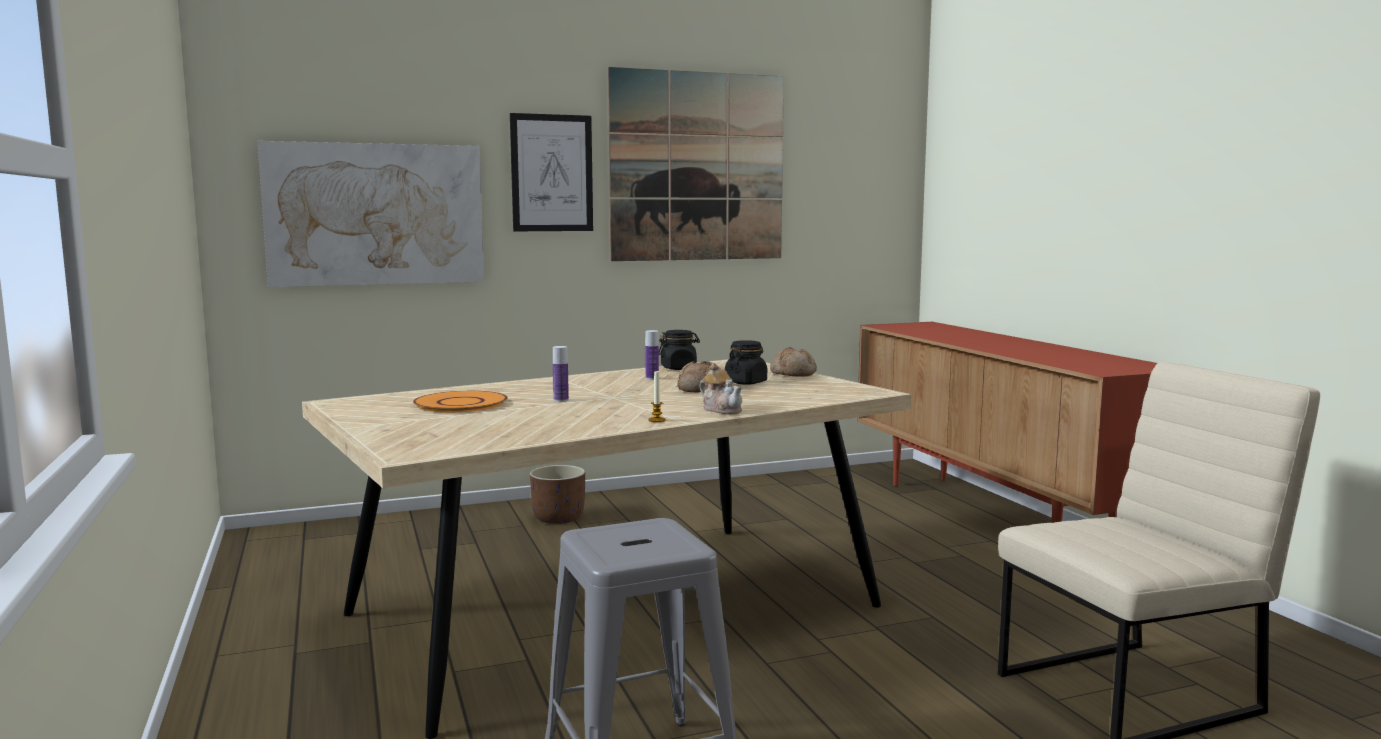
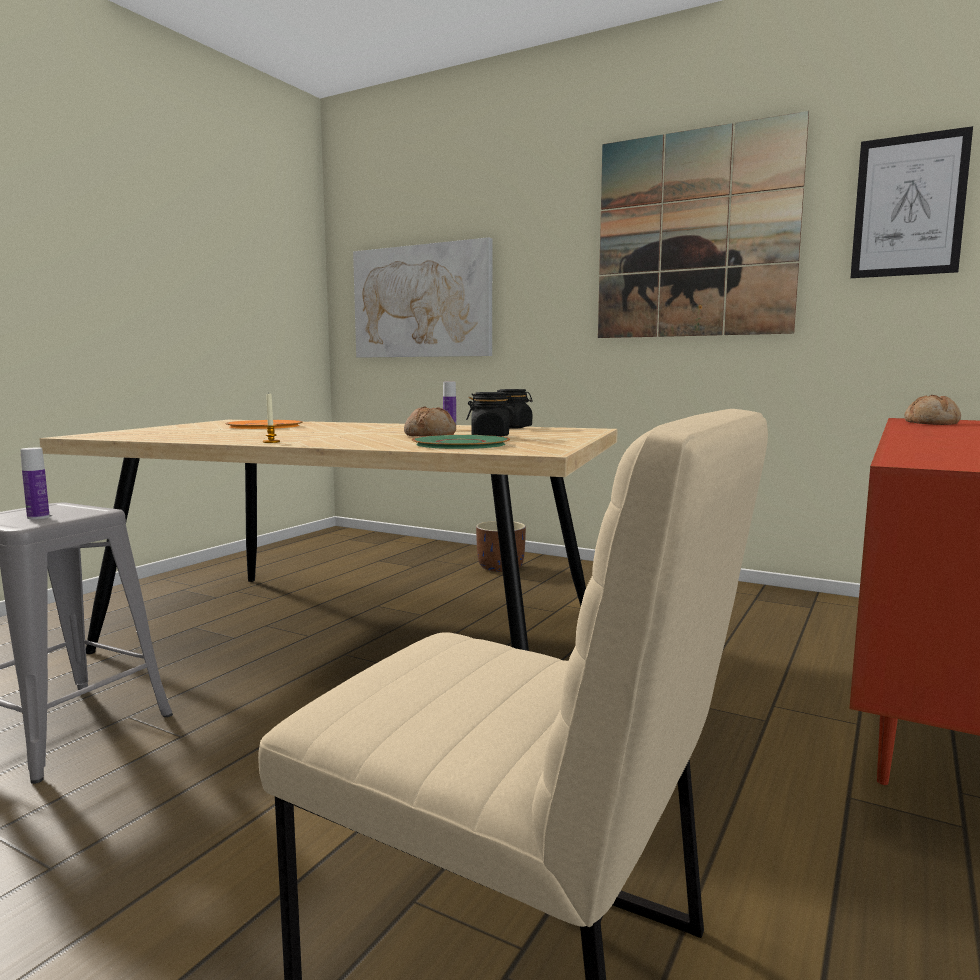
camera: 50 degrees right, 0 degrees up
(552, 173) = (549, 256): picture -> picture (908, 206)
(561, 400) = (314, 430): bottle -> bottle (38, 517)
(722, 410) = (346, 443): teapot -> none
(786, 394) = (461, 444): none -> green plate
(793, 373) = (572, 437): bread -> bread (931, 423)

